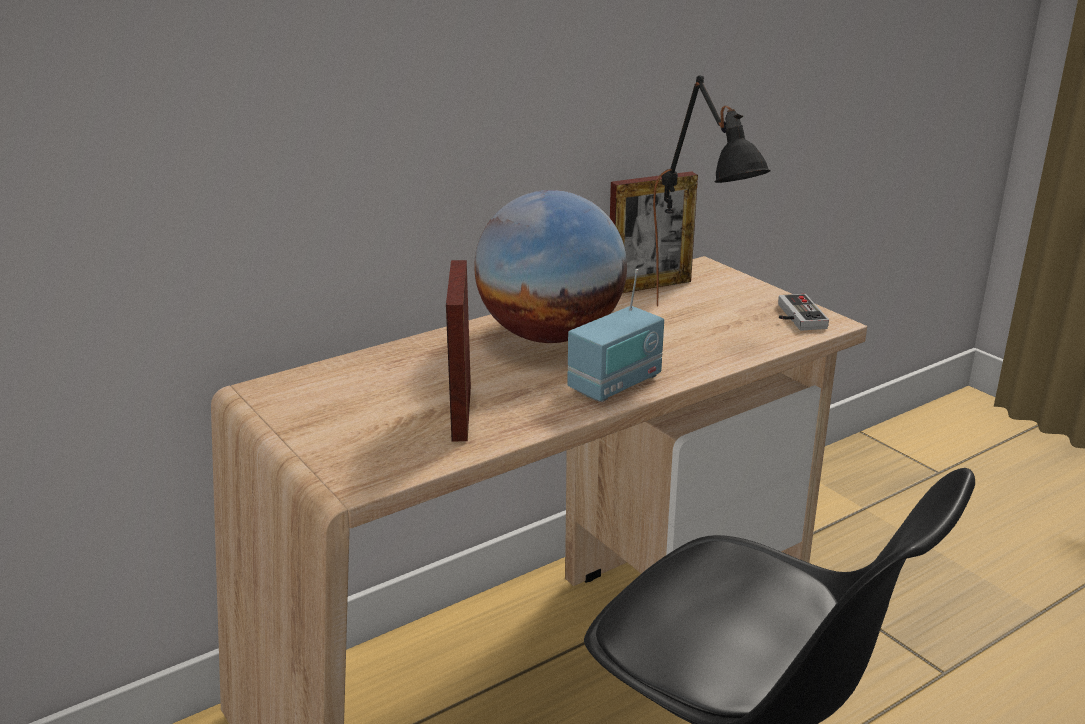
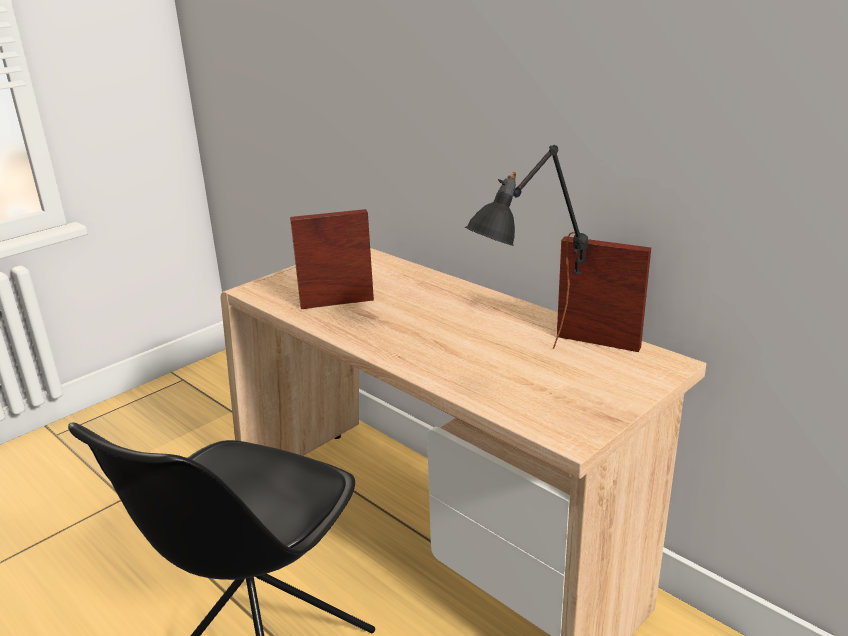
camera: 80 degrees right, 0 degrees up
(550, 335) = (467, 314): globe -> none
(615, 384) = (392, 345): radio -> none
(649, 286) = (598, 342): picture frame -> picture frame turned 150 degrees clockwise
(795, 316) = (574, 417): game controller -> none

